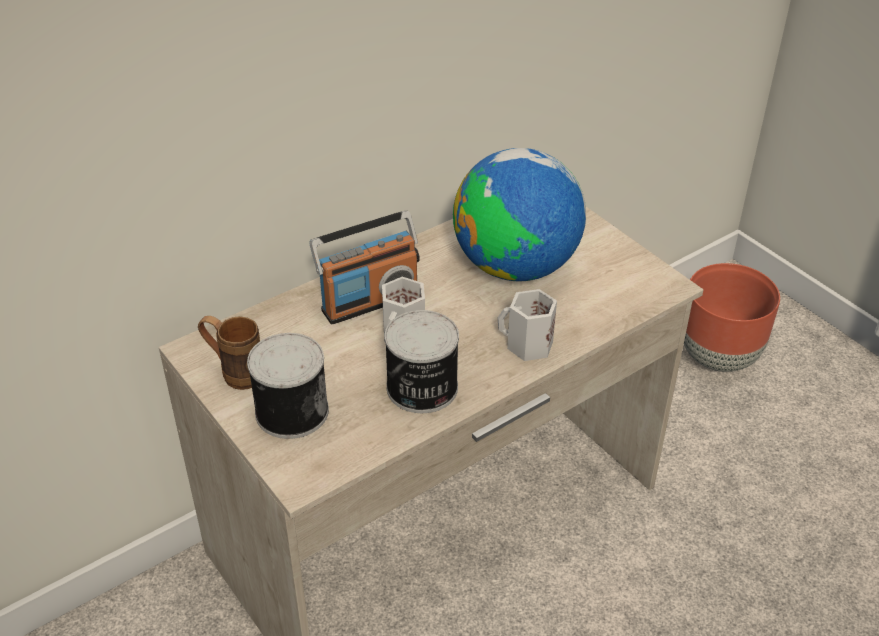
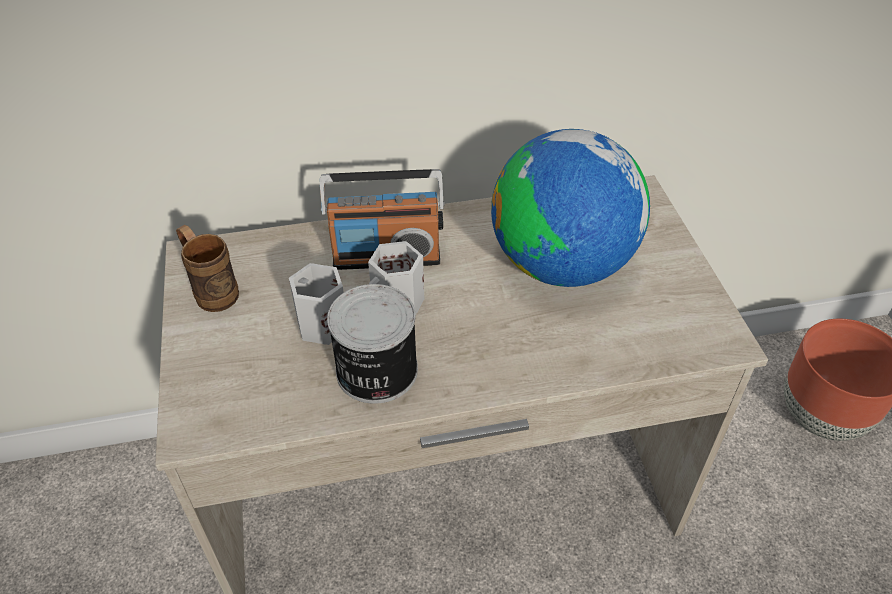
camera: 25 degrees right, 5 degrees up
(290, 411) = (233, 349): can -> none
(527, 346) = (518, 361): white mug -> white mug (320, 325)

